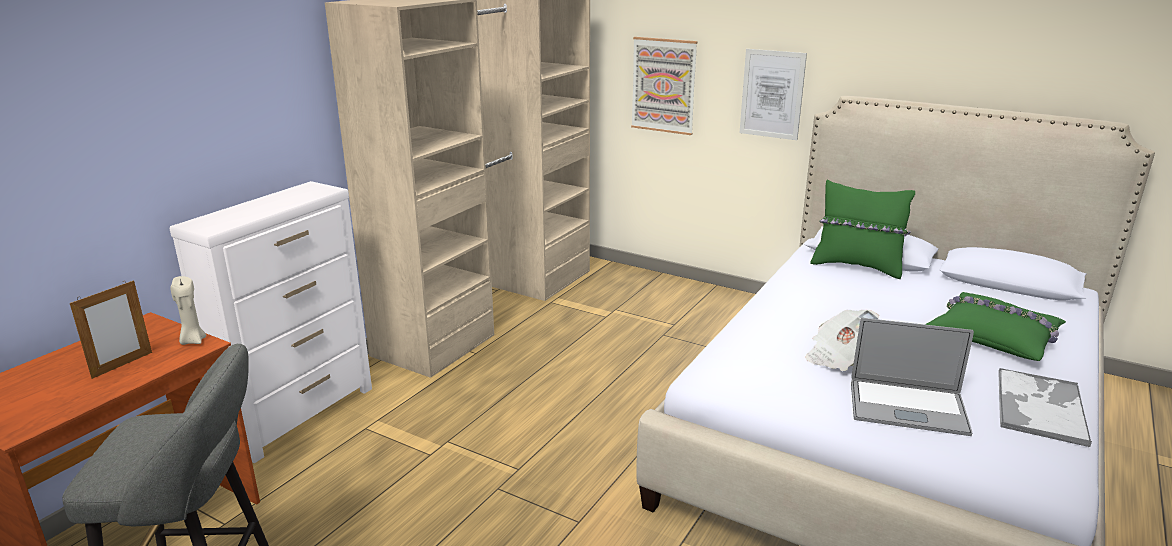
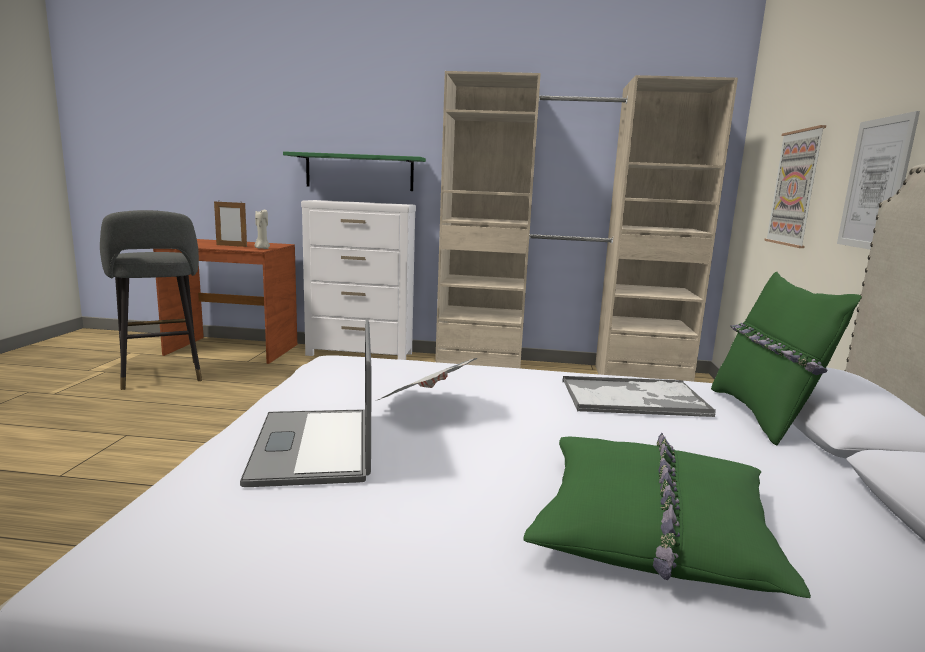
camera: 65 degrees right, 10 degrees down
(222, 158) = (359, 172): none -> green shelf
(1040, 406) = (373, 562): tray -> tray (634, 398)

